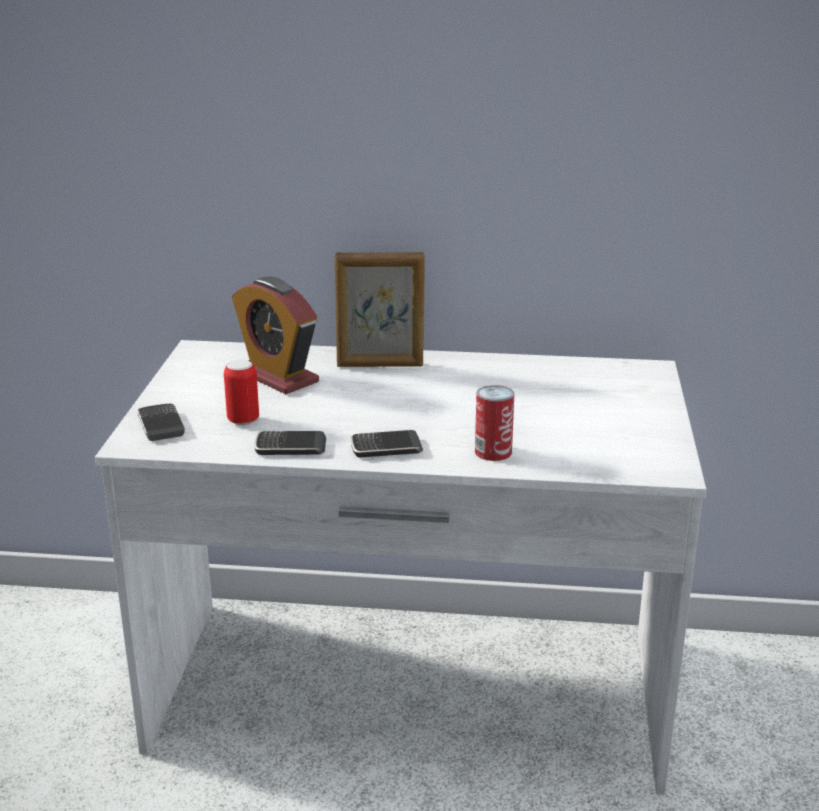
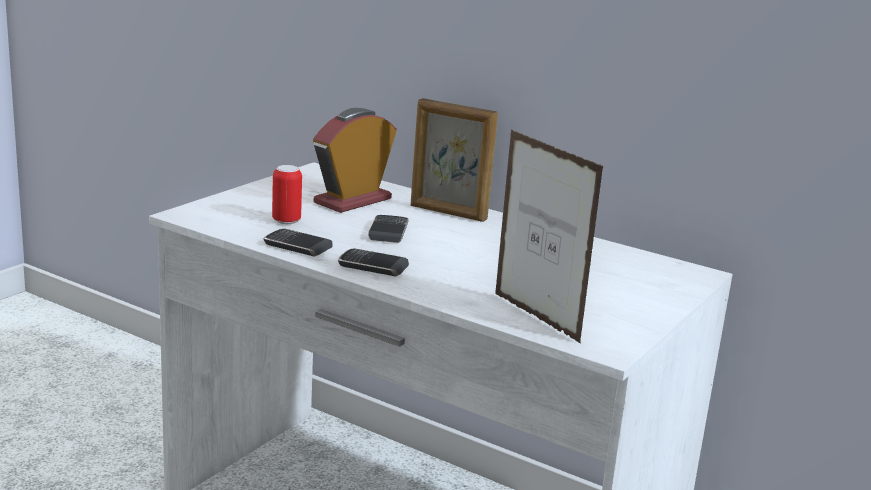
camera: 25 degrees right, 5 degrees down
(161, 425) = (221, 209): phone -> phone (388, 232)
(277, 377) = (353, 201): alarm clock -> alarm clock turned 60 degrees clockwise
(493, 452) = (460, 292): can -> none
(583, 458) = (536, 317): none -> picture frame

